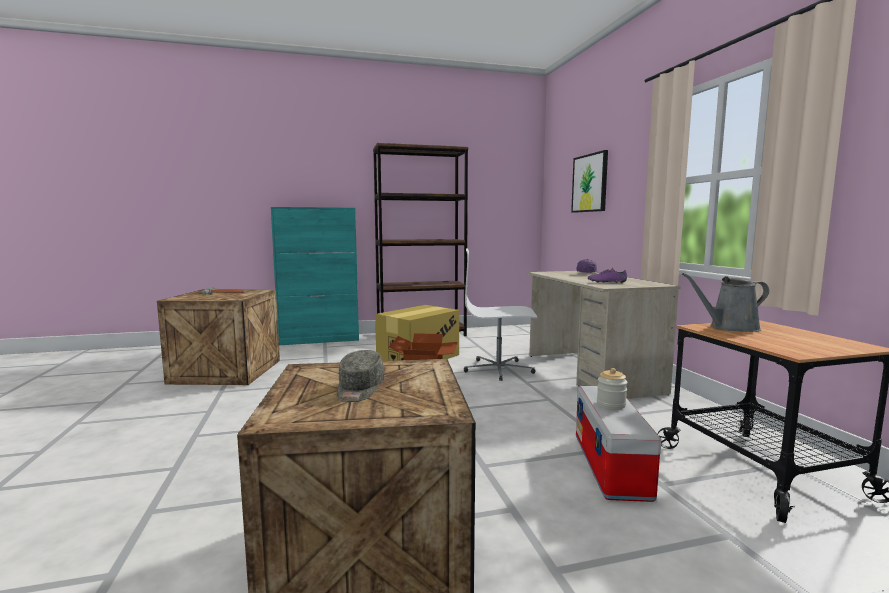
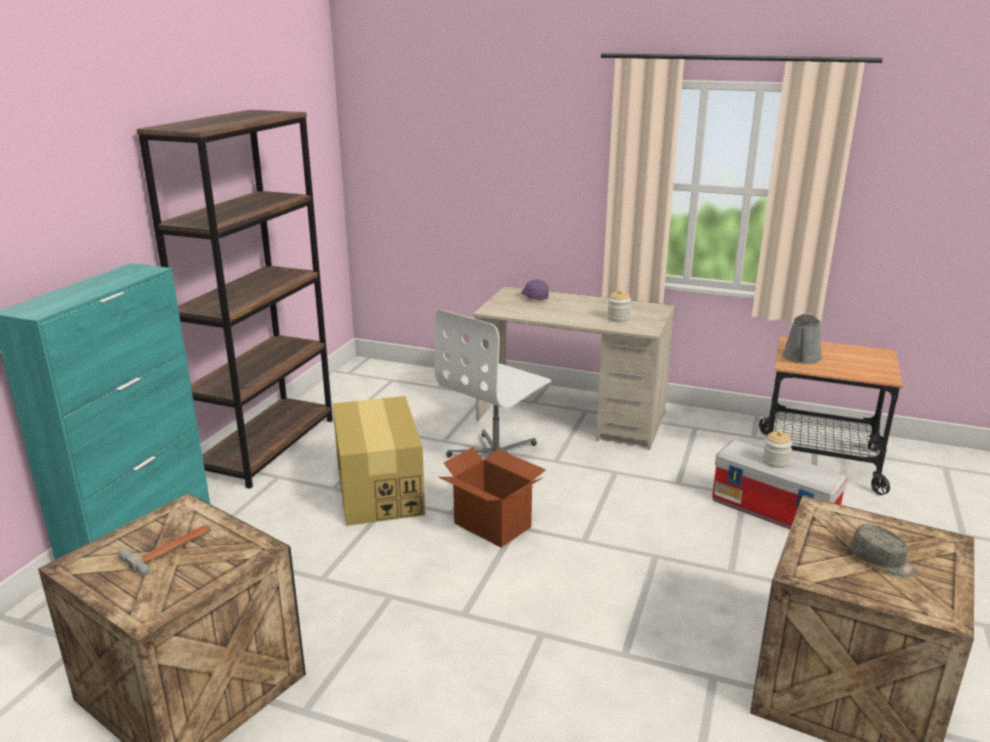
camera: 55 degrees left, 15 degrees up
(590, 183) = (472, 159): picture -> none
(606, 282) = (618, 318): purple shoe -> jar

